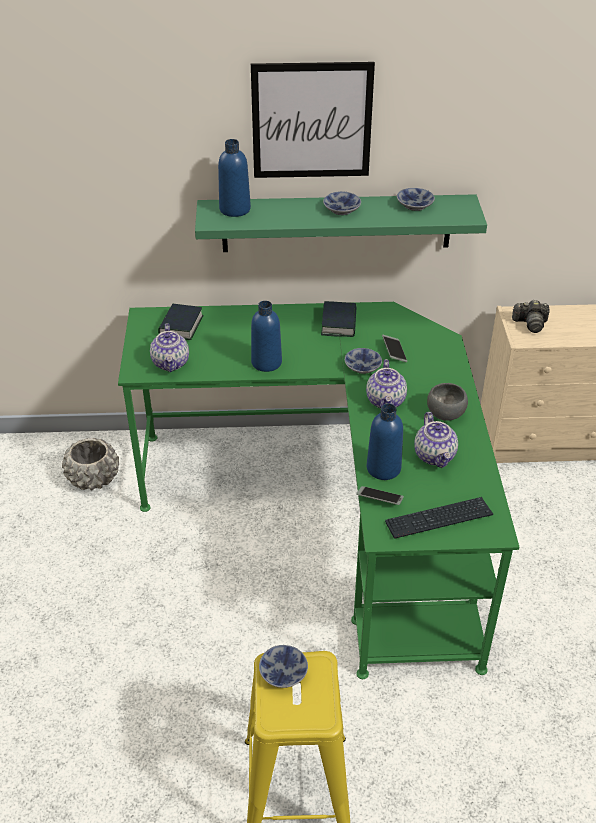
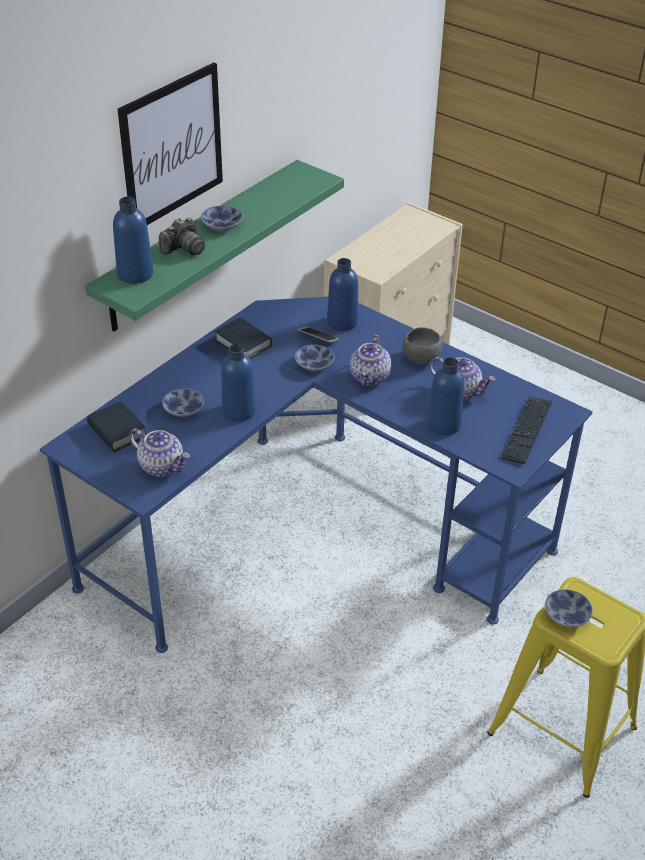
camera: 50 degrees left, 0 degrees up
(93, 478) = (74, 664): grey planter -> none
(331, 512) = (313, 529): green desk -> blue desk
(379, 499) = (474, 446): phone -> none
(386, 401) = (370, 377): teapot -> teapot turned 60 degrees clockwise
(413, 205) = (269, 192): bowl -> bowl (183, 410)
(429, 352) = (342, 322): none -> blue bottle
(530, 324) = (367, 259): camera -> camera (184, 248)

